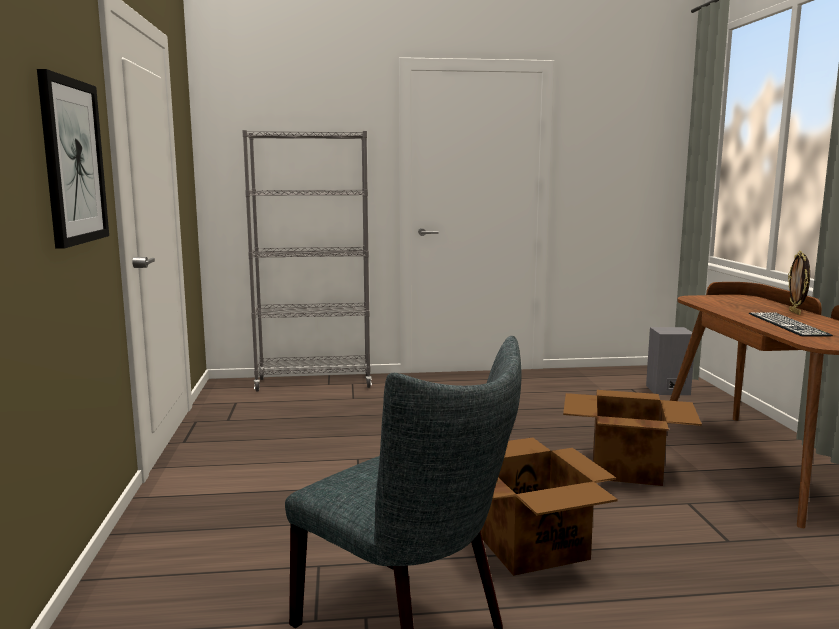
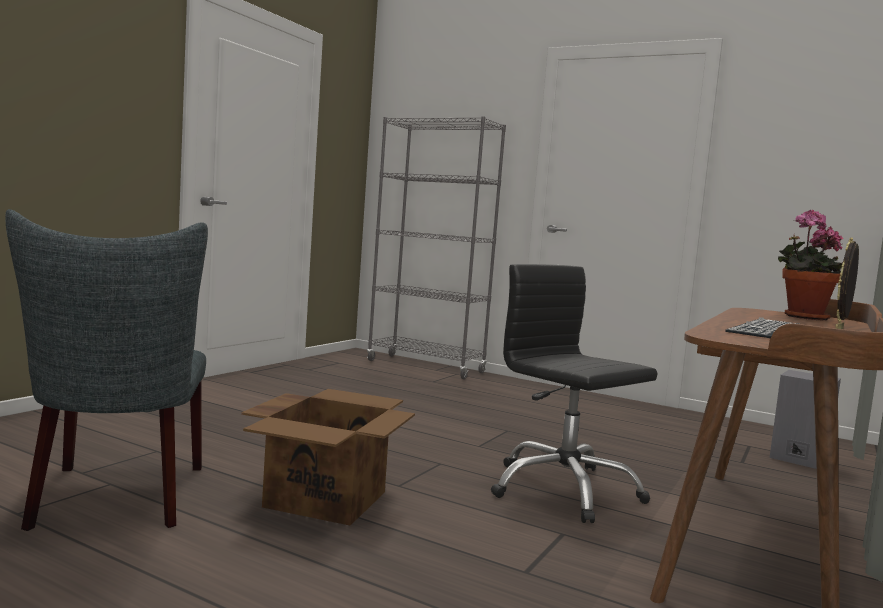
camera: 35 degrees right, 5 degrees down
(72, 162) = (100, 97): picture -> none
(624, 468) = (563, 489): cardboard box -> black office chair
(732, 300) = (801, 317): none -> potted plant

